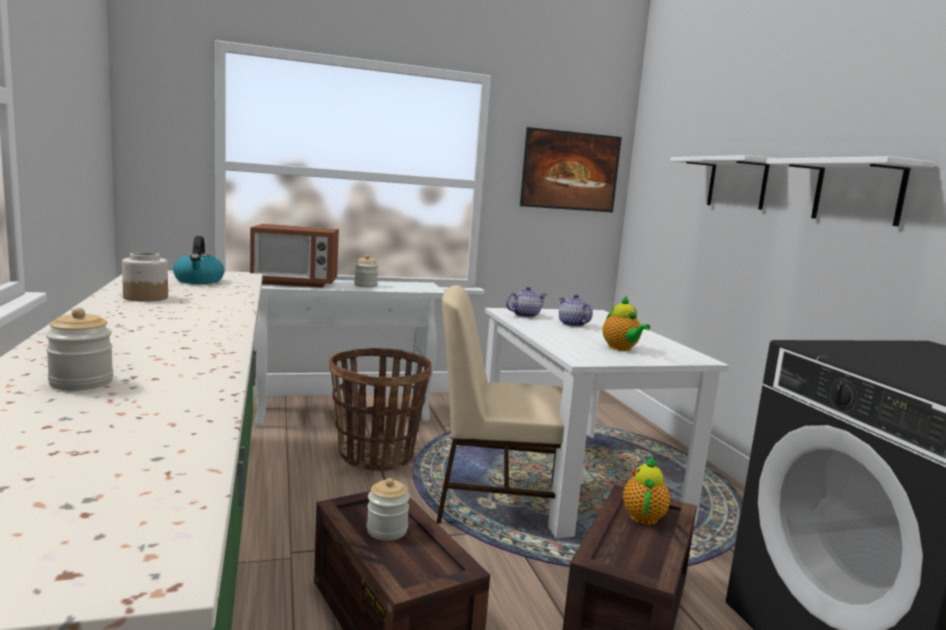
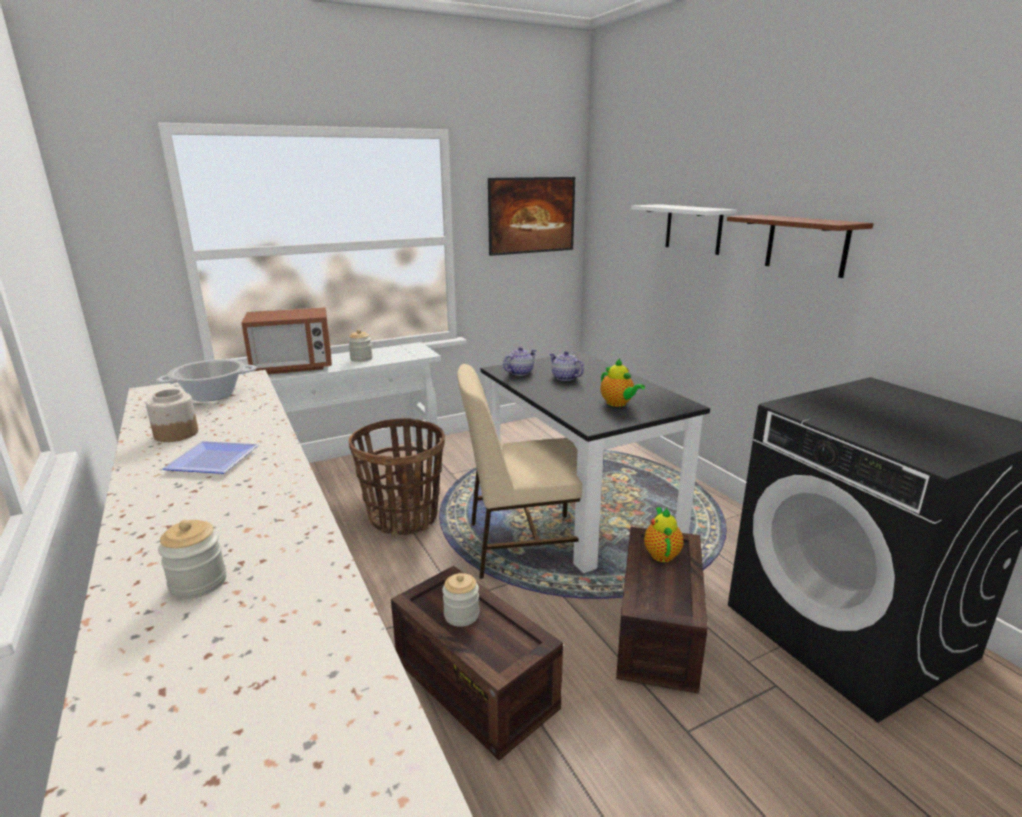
camera: 10 degrees left, 10 degrees up
(164, 315) = (212, 459): none -> plate
(199, 281) = (212, 395): kettle -> cooking pot
(574, 477) = (579, 507): white dining table -> black dining table
(858, 192) = (806, 245): white shelf -> brown shelf

